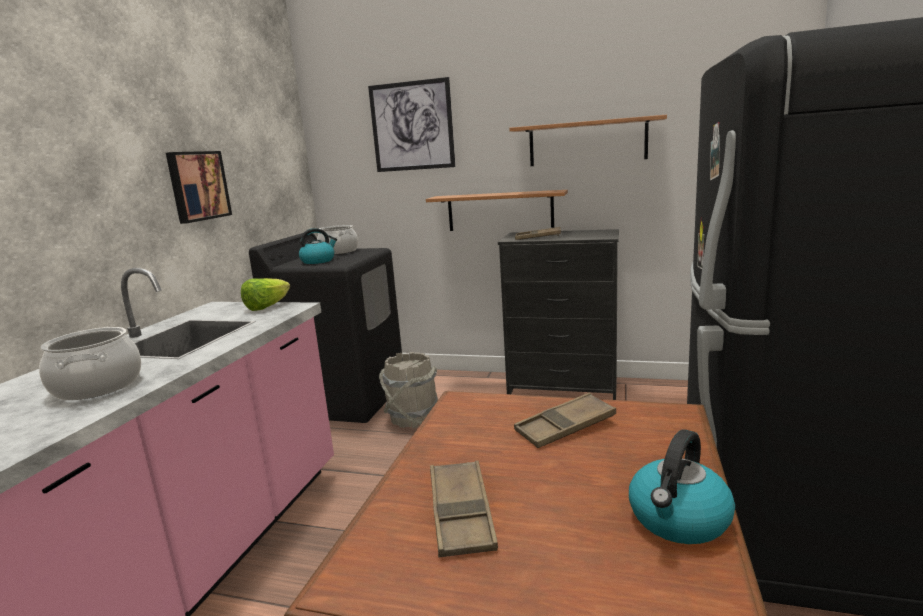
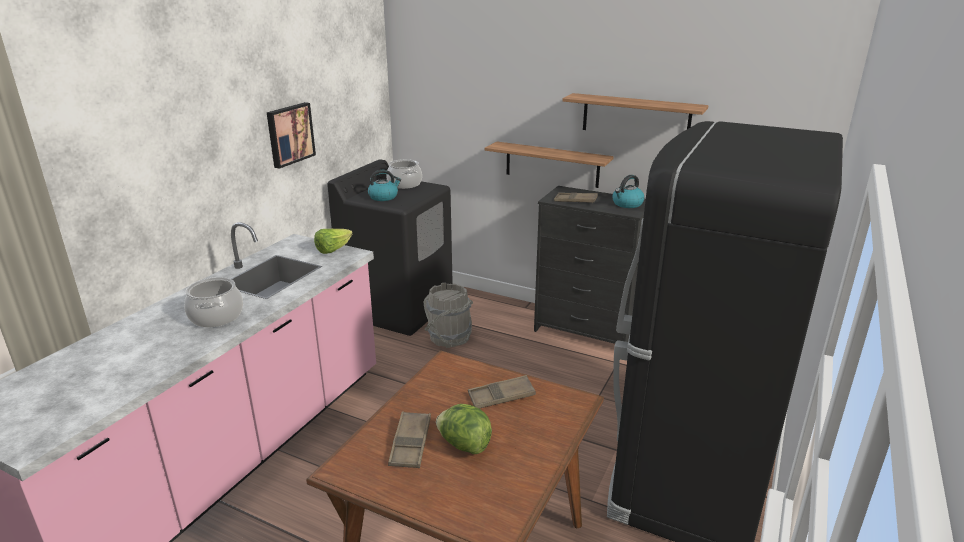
camera: 10 degrees right, 10 degrees up
(412, 126) = (481, 75): picture -> none
(552, 499) = (464, 445): none -> lettuce
(679, 520) = (524, 471): kettle -> kettle (627, 204)

